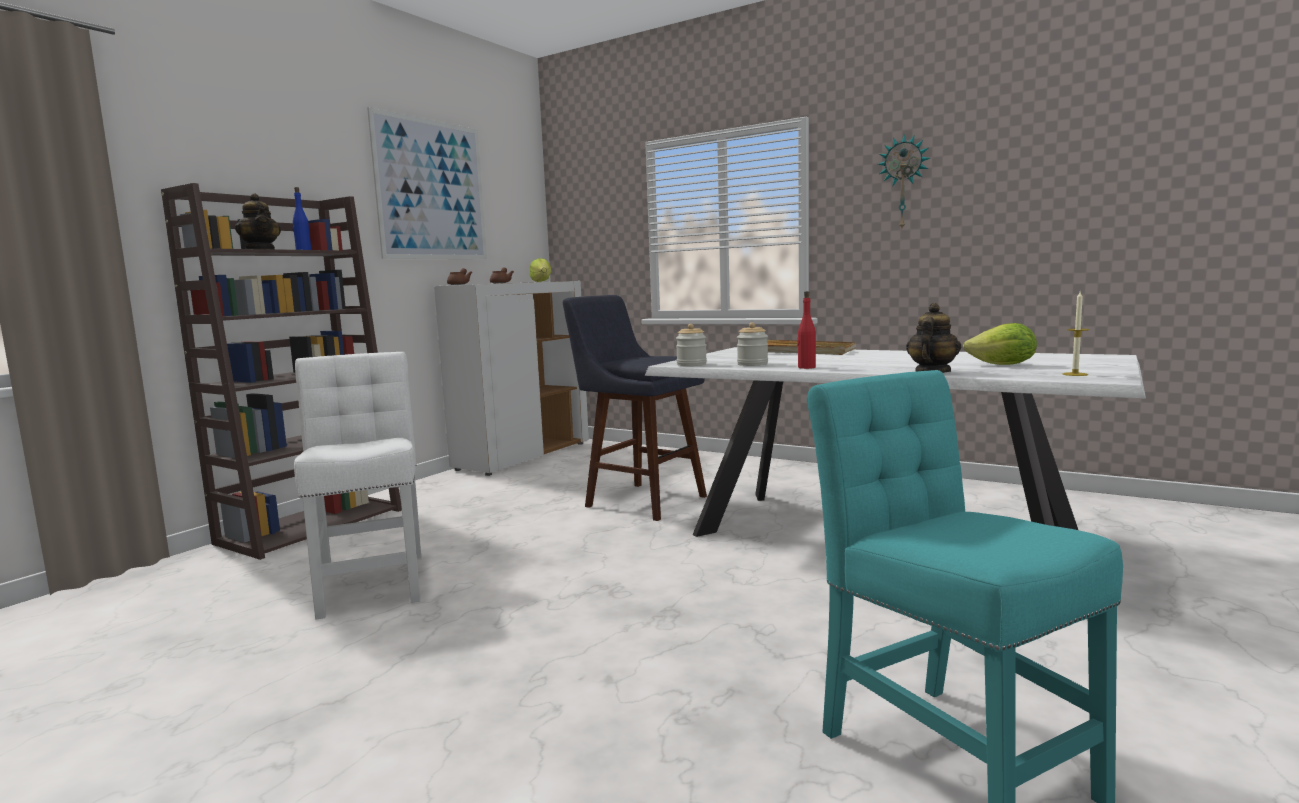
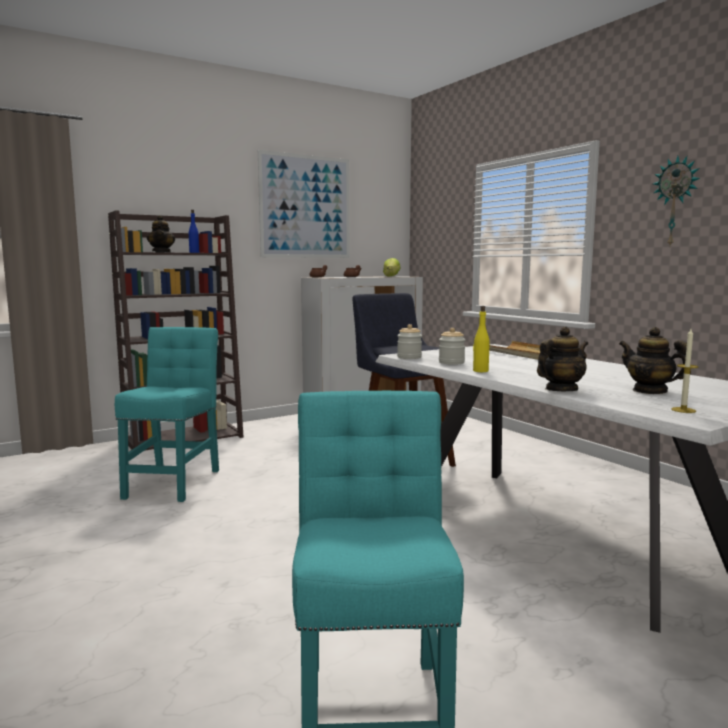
camera: 25 degrees right, 0 degrees up
(371, 581) = (174, 481): white chair -> turquoise chair
(806, 367) = (480, 371): red bottle -> yellow bottle
(1003, 365) = (650, 391): lettuce -> teapot

